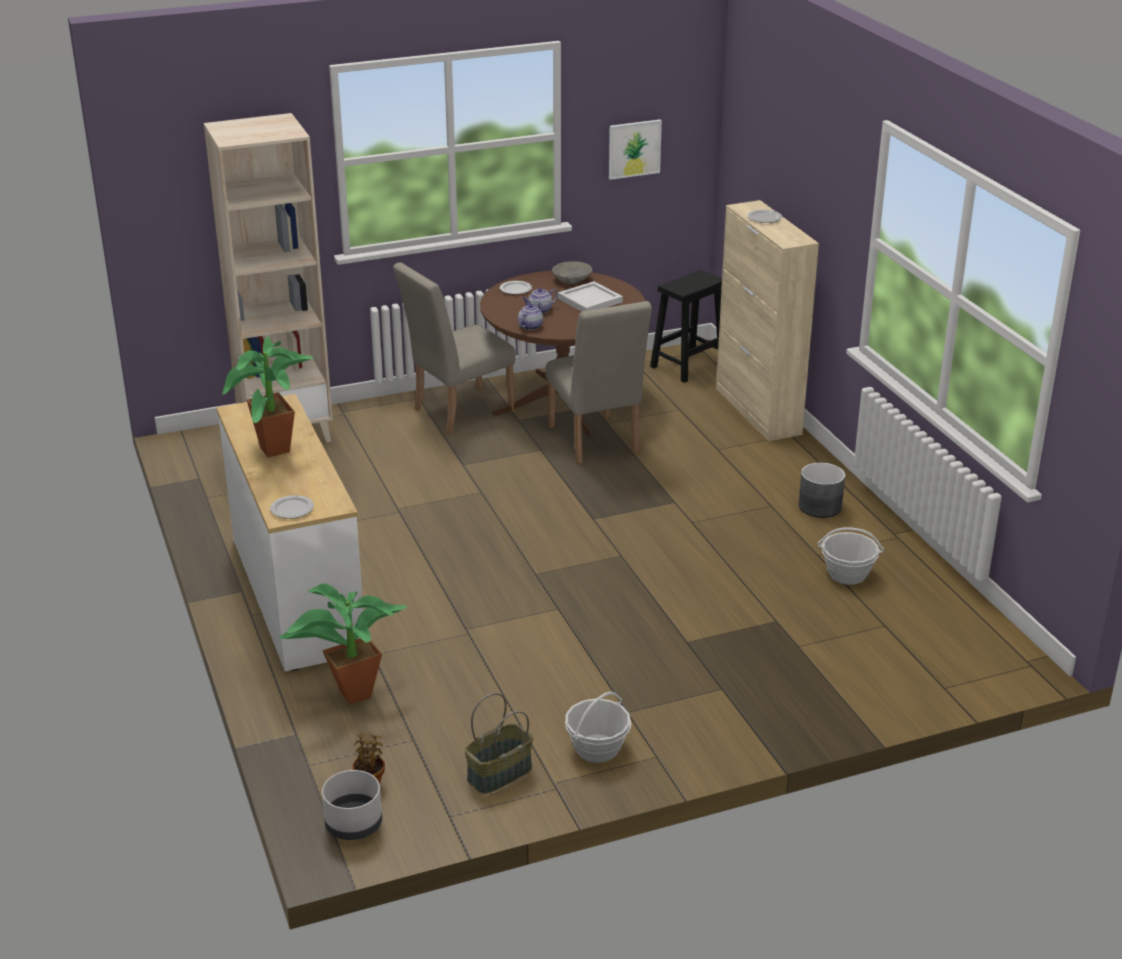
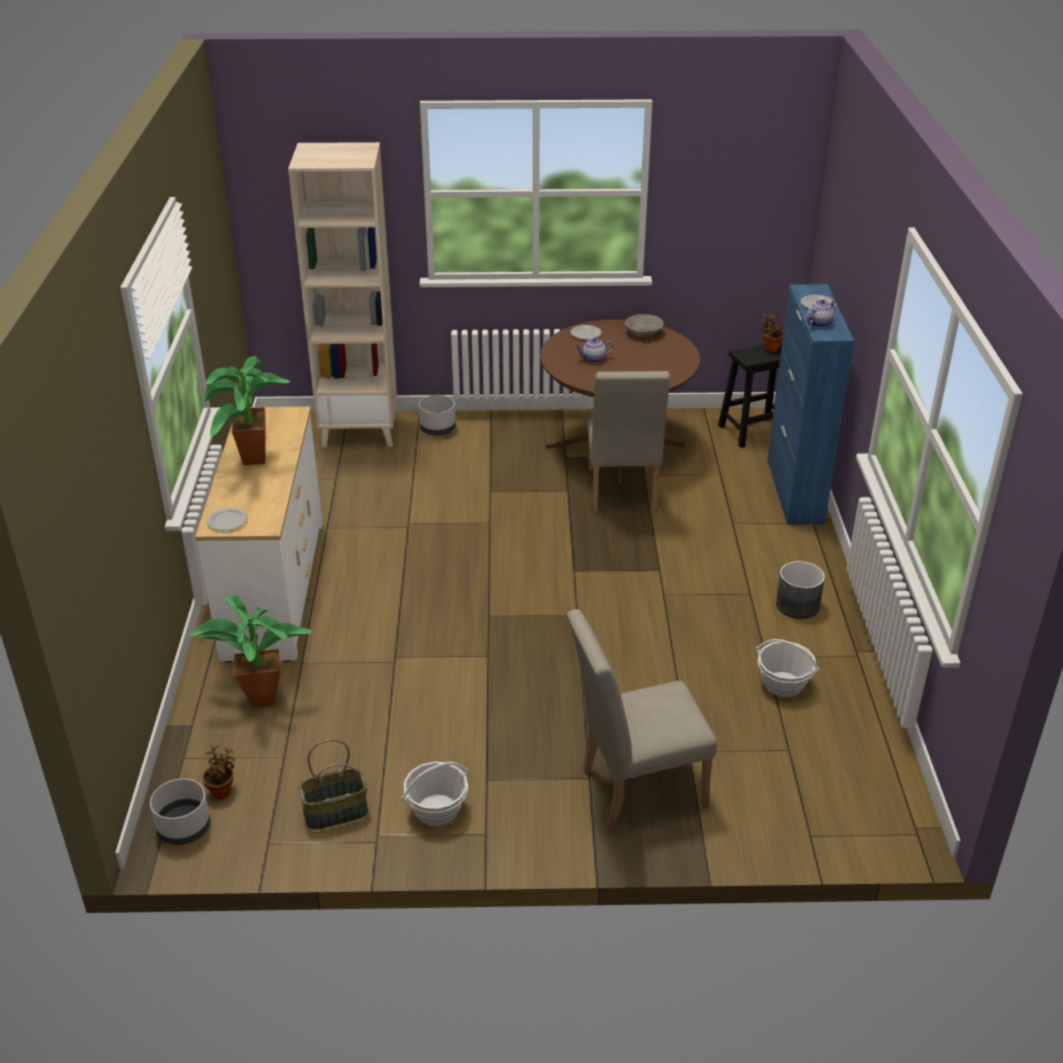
camera: 20 degrees right, 5 degrees up
(369, 417) = (438, 428): none -> grey planter
(457, 412) = (516, 438): beige chair -> beige chair (633, 789)
(530, 326) = (574, 373): teapot -> teapot (819, 323)
(589, 300) = (645, 356): white tray -> none
(634, 149) = (724, 214): picture -> none
(695, 277) = (770, 348): none -> potted plant
(758, 411) = (794, 491): beige cabinet -> blue cabinet

